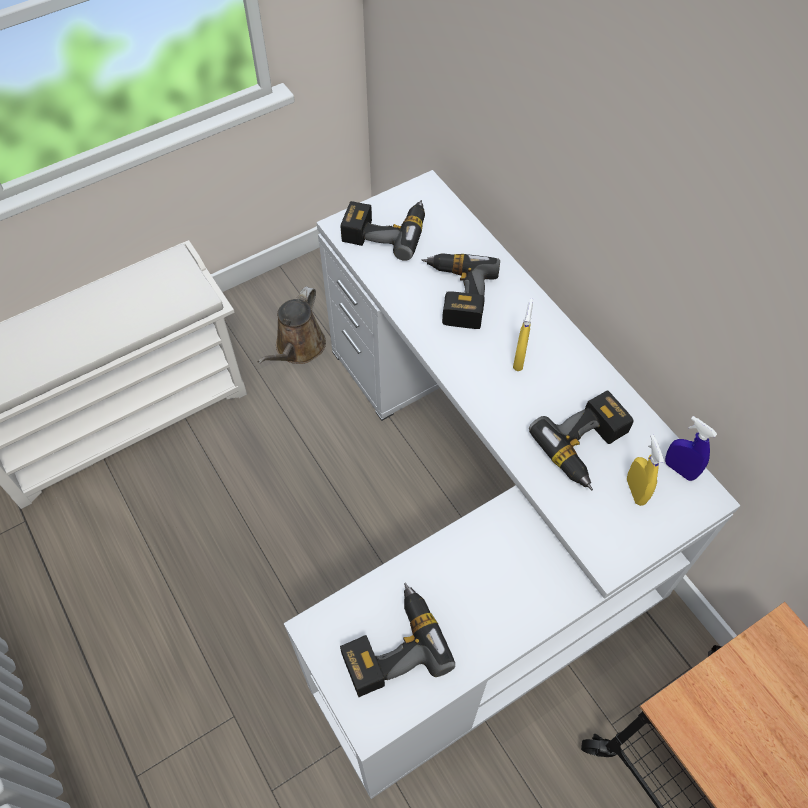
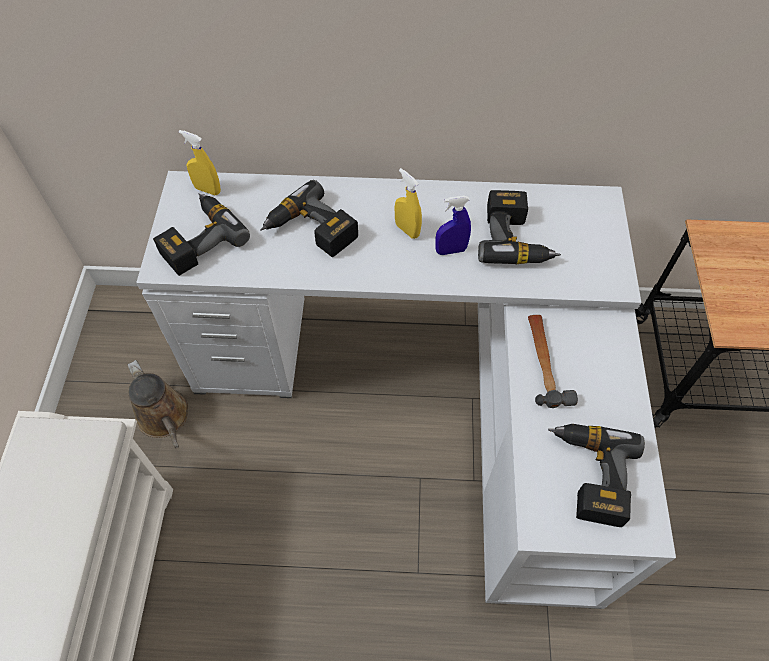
camera: 55 degrees left, 0 degrees up
(480, 549) = (545, 362): none -> hammer
(635, 491) = (571, 234): yellow spray bottle -> yellow spray bottle (207, 190)
(679, 469) = (572, 199): blue spray bottle -> blue spray bottle (451, 250)

